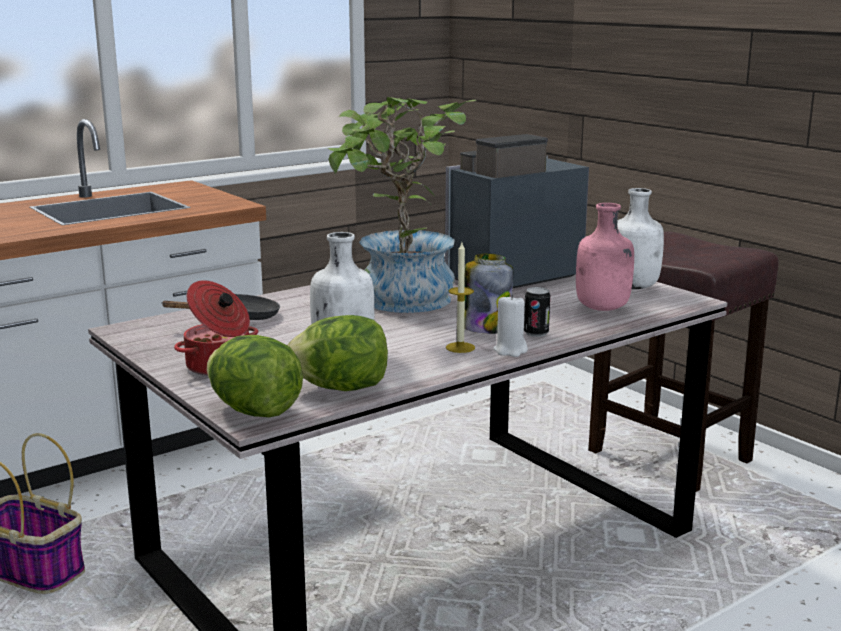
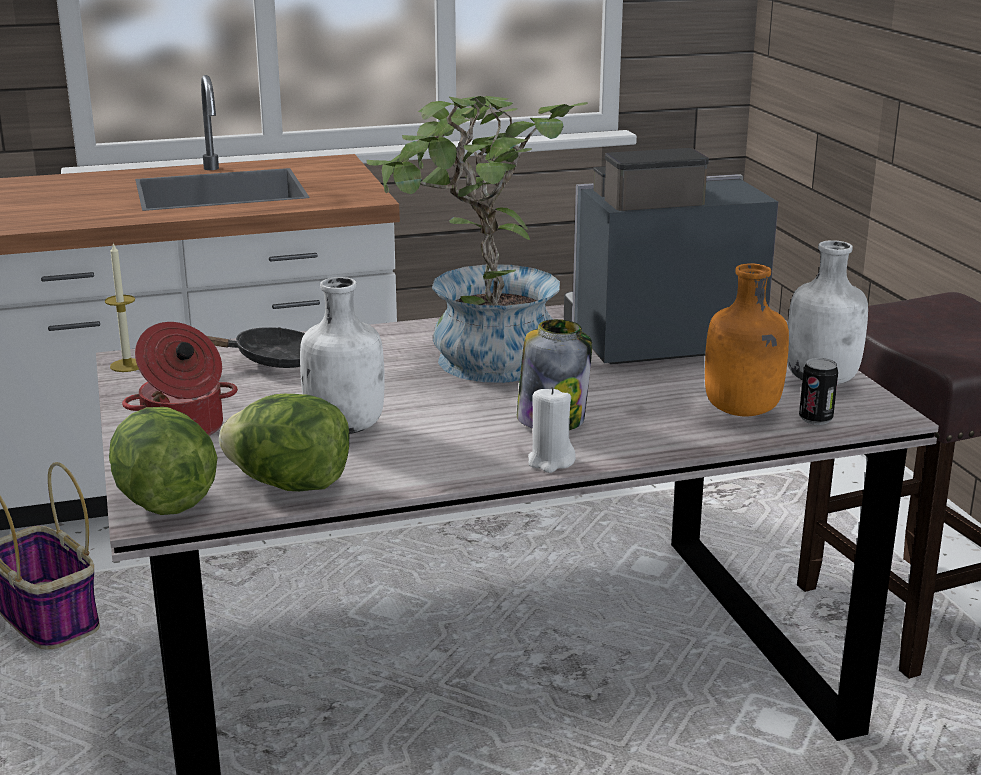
camera: 20 degrees right, 5 degrees up
(460, 347) = (491, 446): candle -> candle (127, 365)
(536, 333) = (611, 438): can -> can (815, 419)
(603, 308) = (742, 411): pink bottle -> orange bottle

